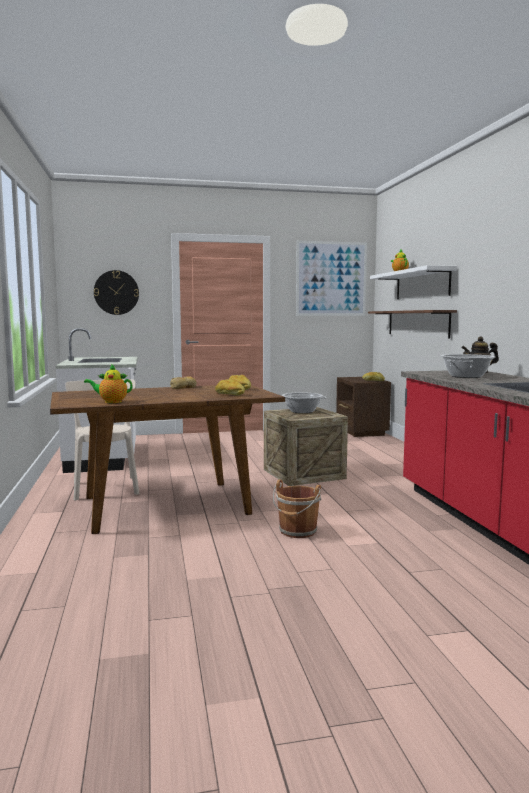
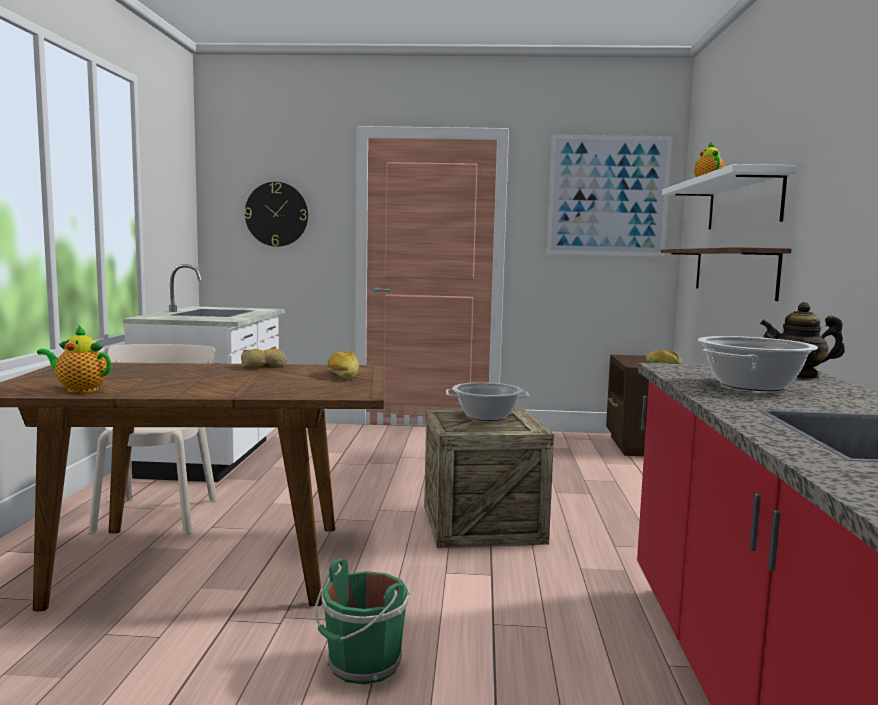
camera: 15 degrees right, 0 degrees up
(229, 394) = (300, 387): bread -> none
(297, 532) = (362, 665): brown bucket -> green bucket

